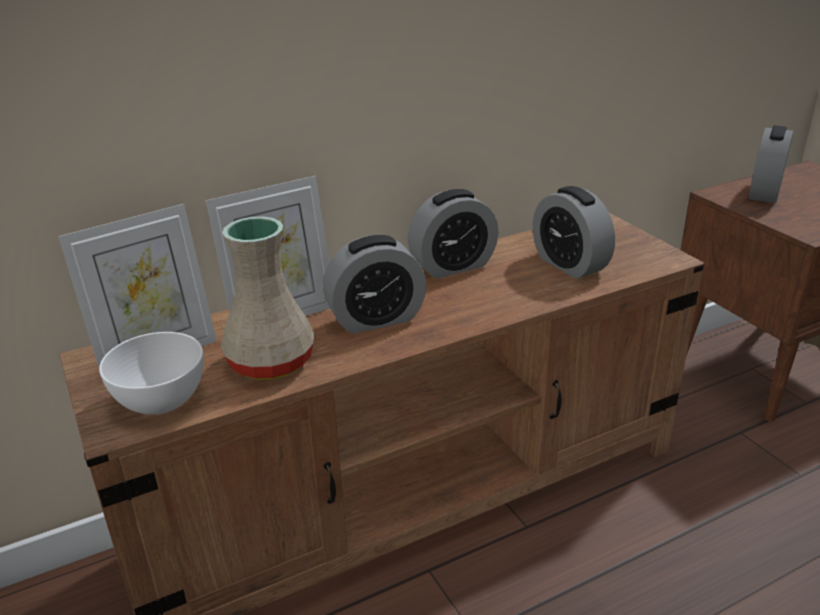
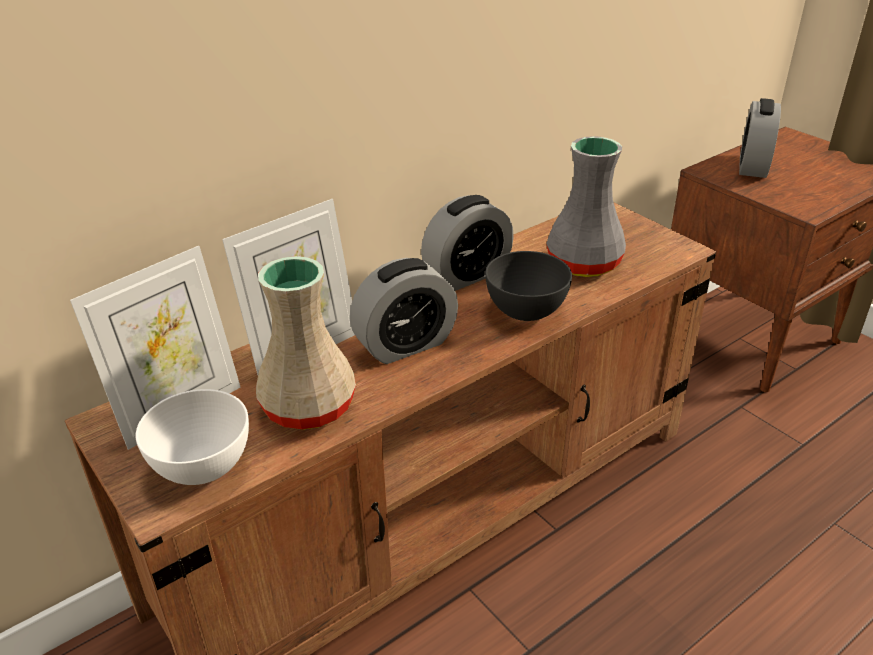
camera: 10 degrees left, 5 degrees up
(499, 300) = (526, 311): none -> grey bowl
(569, 264) = (585, 263): alarm clock -> grey vase

